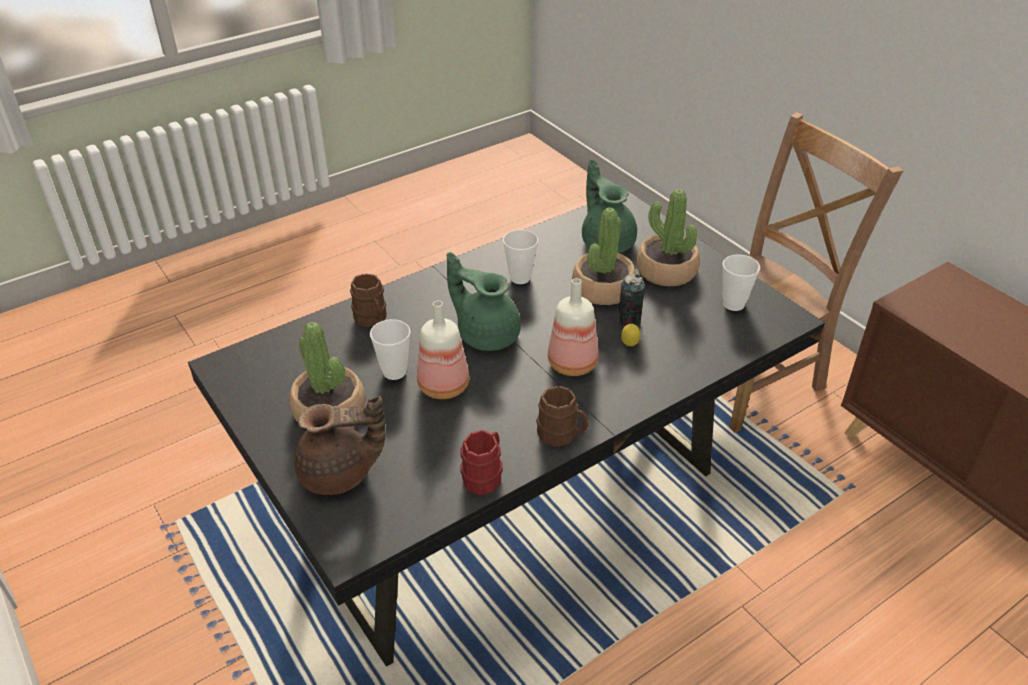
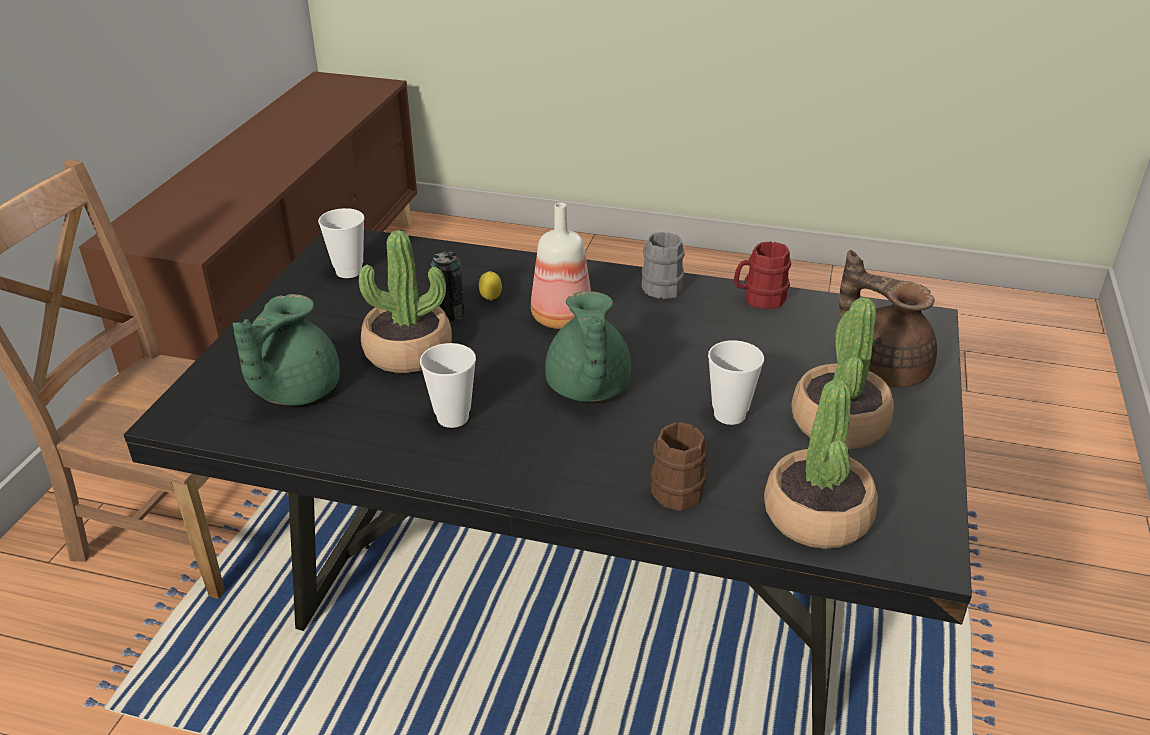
camera: 130 degrees left, 5 degrees down
(443, 385) = (699, 374): bottle -> none
(562, 435) = (660, 285): brown mug -> grey mug
(666, 271) = (324, 327): potted plant -> potted plant (817, 516)

